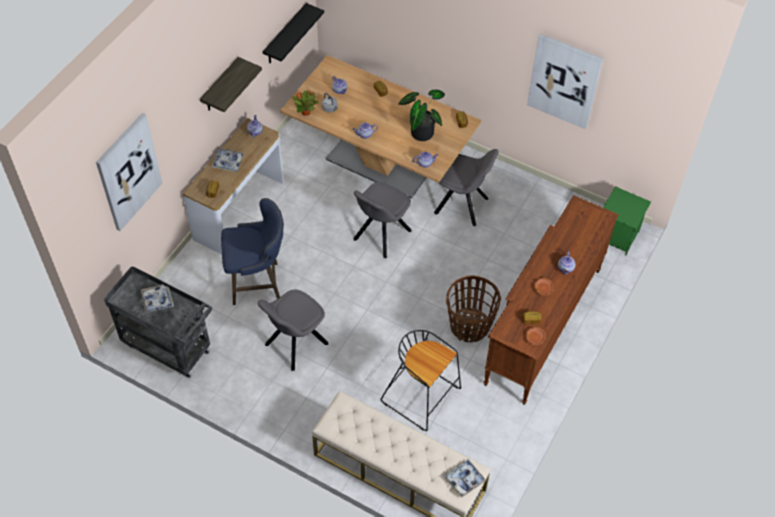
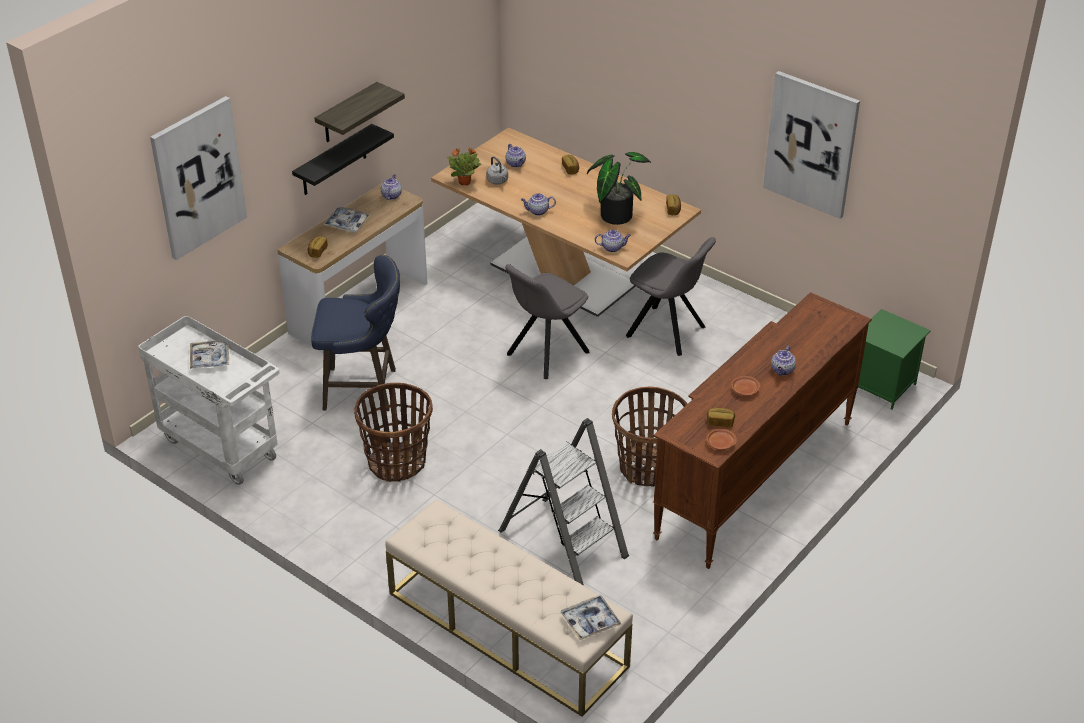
camera: 10 degrees right, 15 degrees down
(171, 350) = (224, 452): black cart -> white cart
(285, 35) = (451, 84): black shelf -> black shelf (334, 161)
(295, 344) = (397, 463): grey chair -> basket
(422, 396) = (562, 542): black stool -> grey step ladder

